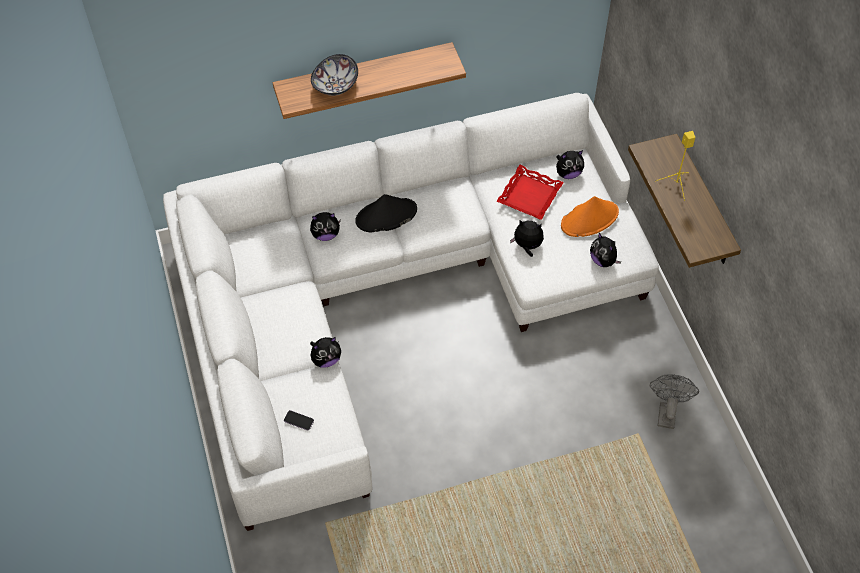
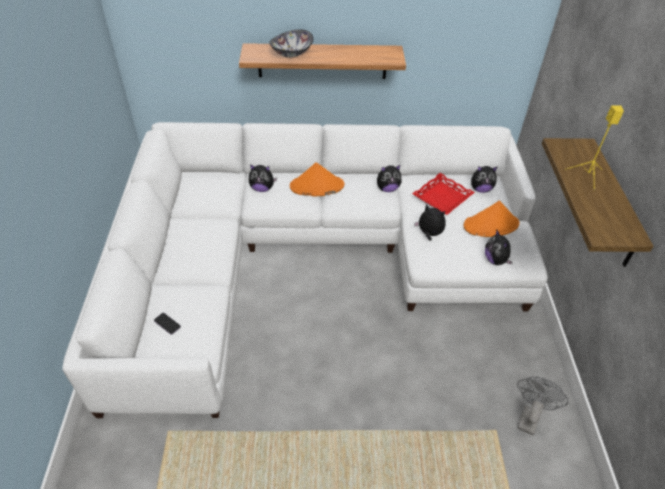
camera: 15 degrees right, 10 degrees down
(326, 359) = (218, 280): plush toy -> plush toy (387, 188)
(386, 216) = (316, 186): black hat -> orange hat

